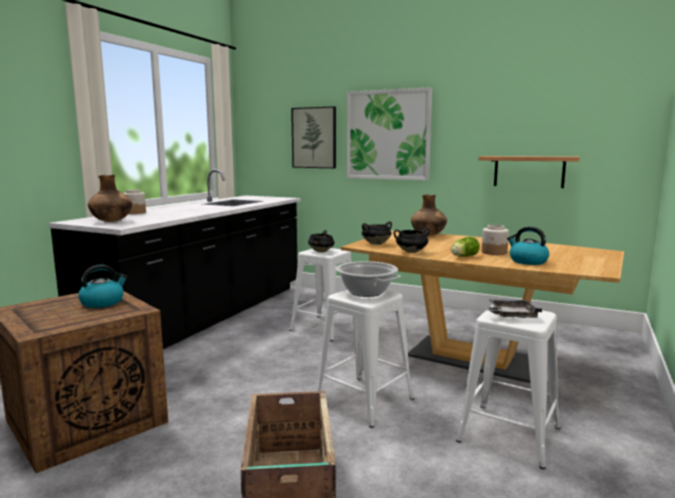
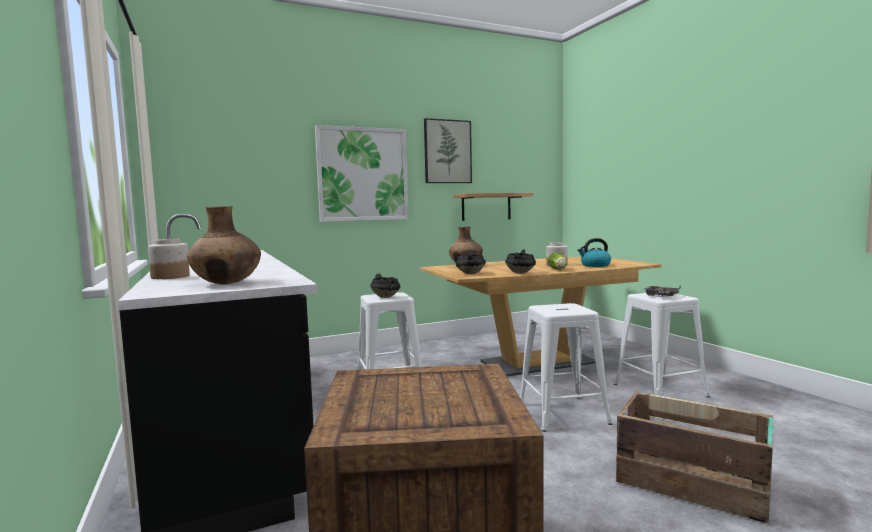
camera: 50 degrees left, 5 degrees down
(103, 302) = (416, 381): kettle -> none
(314, 138) = (271, 176): picture -> picture (447, 152)
(366, 292) = (556, 307): cooking pot -> none

